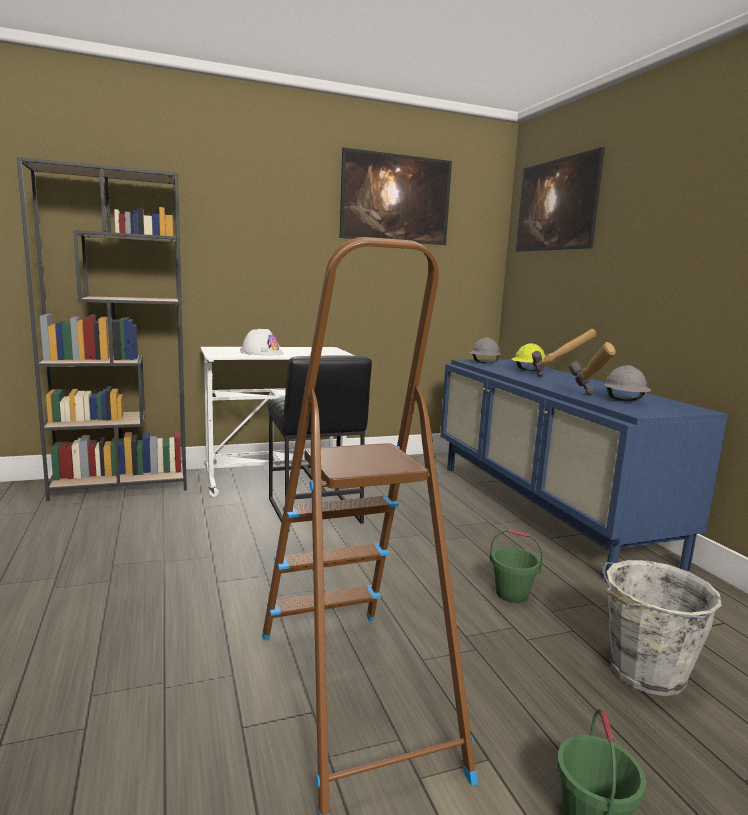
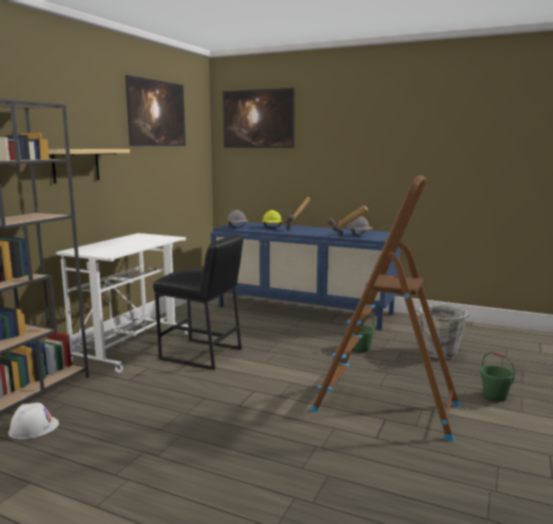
camera: 45 degrees left, 0 degrees up
(248, 254) = (75, 165): none -> shelf
(262, 353) = (123, 247): white hard hat -> white hard hat (33, 427)

